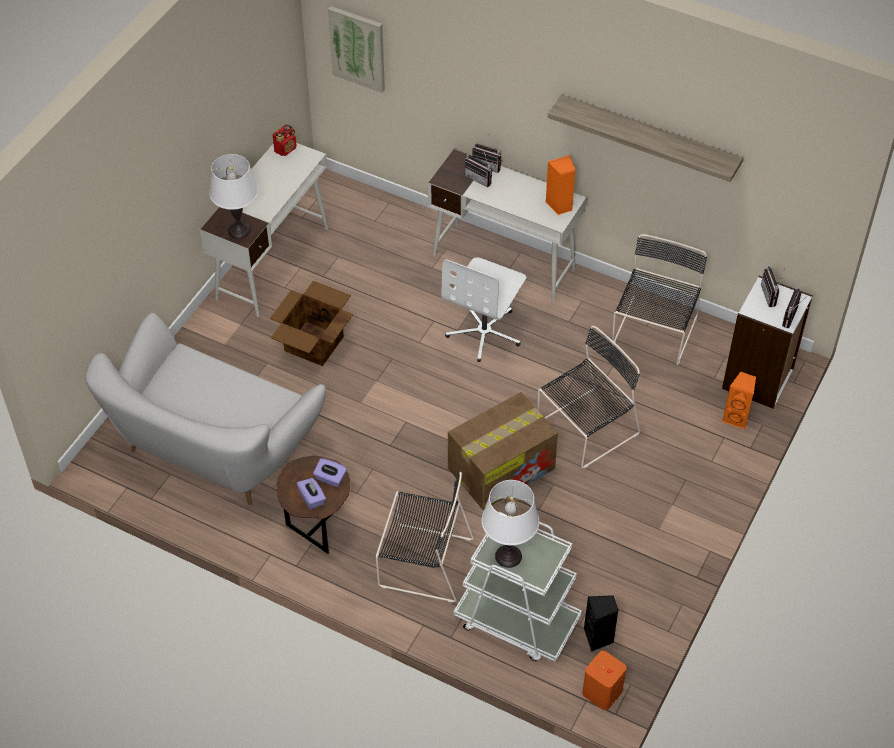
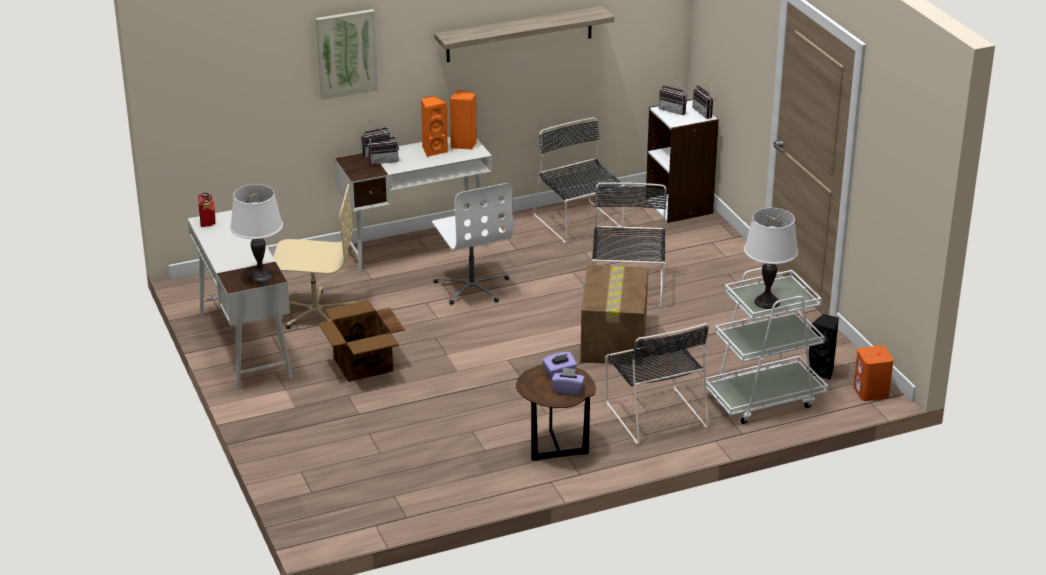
camera: 50 degrees left, 20 degrees down
(212, 448) = (398, 462): white sofa -> none
(354, 269) = (315, 312): none -> beige office chair
(358, 48) = (218, 98): picture -> picture (346, 53)
(422, 562) = (655, 414): black chair -> black chair turned 105 degrees clockwise
(737, 418) = (701, 229): orange speaker -> orange speaker (433, 150)

